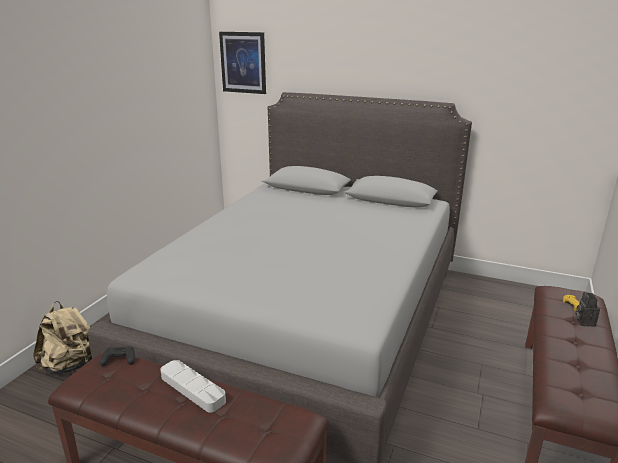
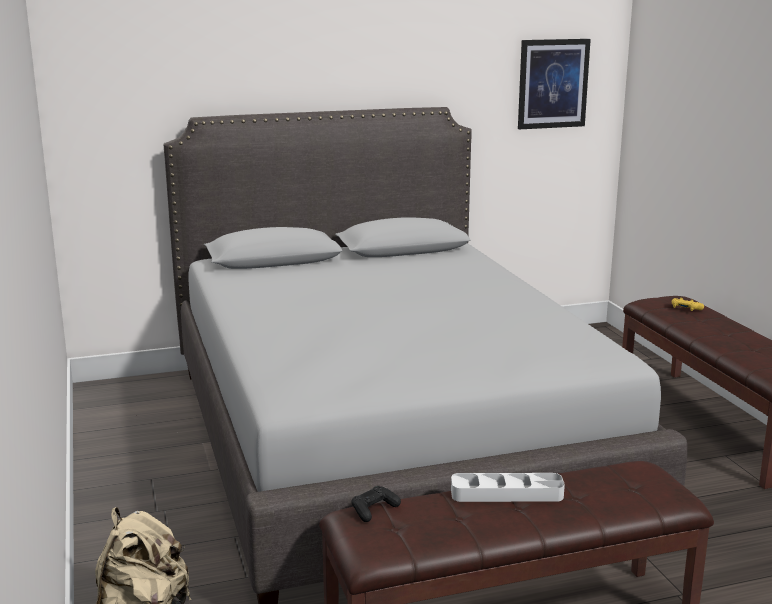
camera: 40 degrees left, 5 degrees down
(243, 62) = (100, 75): picture -> picture (553, 83)
(583, 321) = (708, 317): camera -> none

